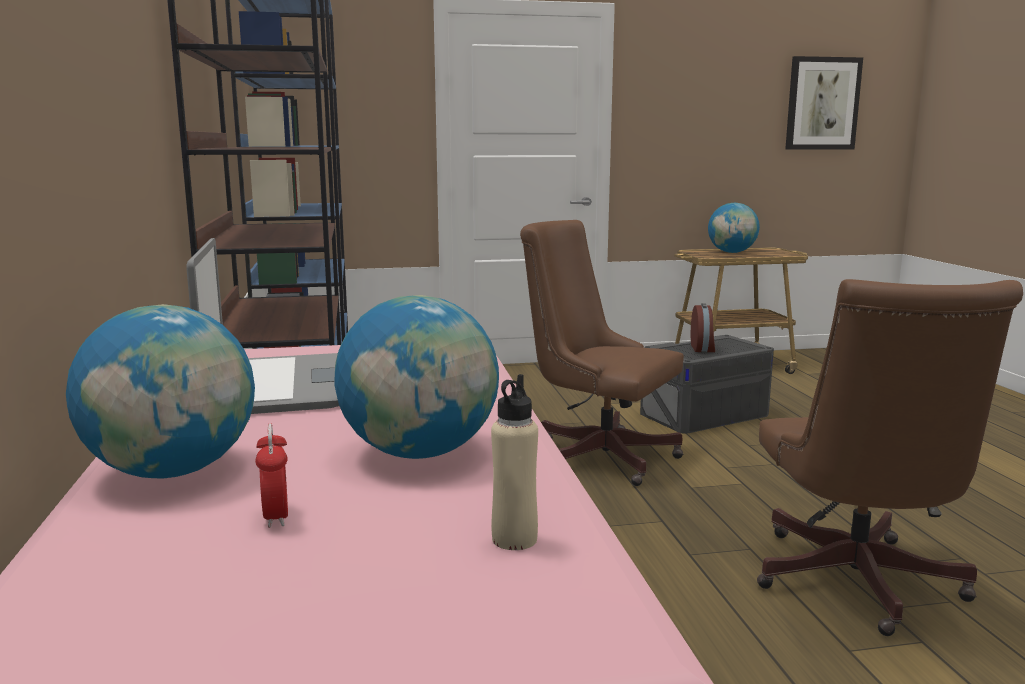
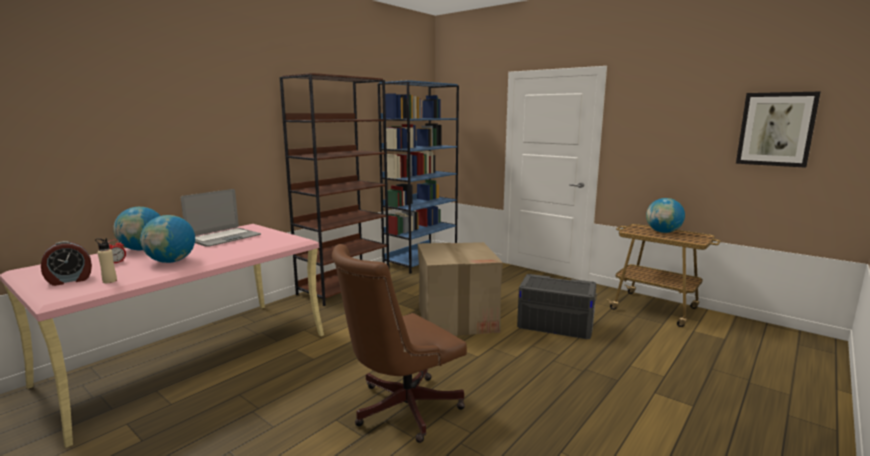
camera: 50 degrees right, 0 degrees up
(596, 454) = (457, 319): brown office chair -> cardboard box
(703, 348) = (552, 283): alarm clock -> alarm clock (69, 280)

